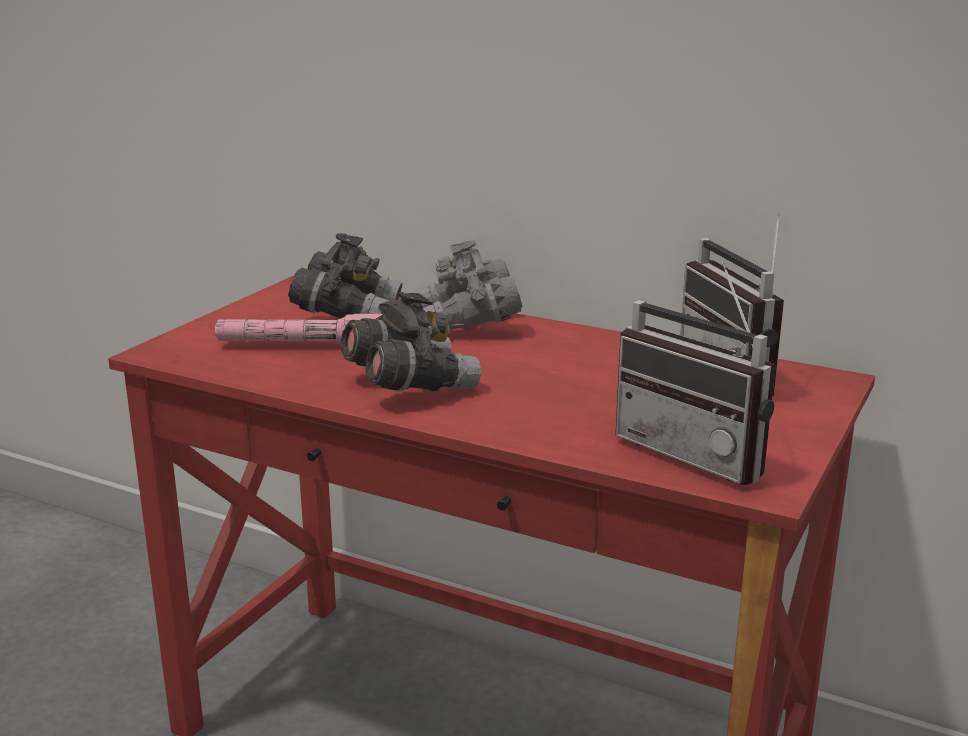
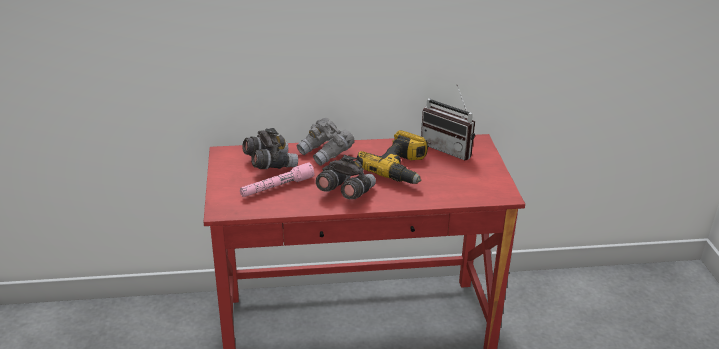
camera: 35 degrees left, 10 degrees up
(578, 380) = (400, 169): none -> power drill
(700, 453) = (474, 188): radio -> none

